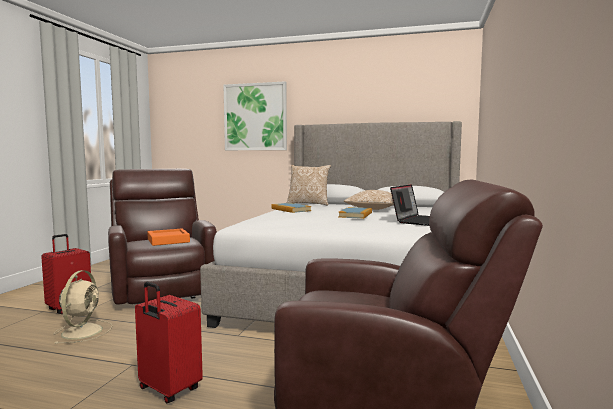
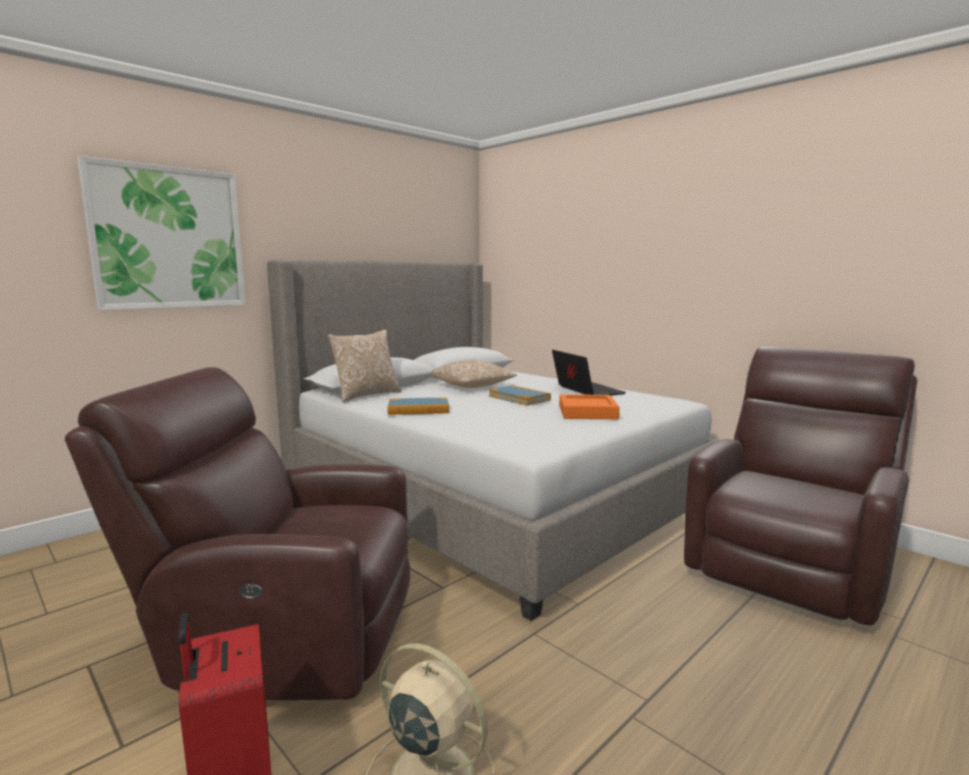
camera: 60 degrees left, 5 degrees up
(168, 241) = (335, 525): orange tray -> orange tray (587, 412)
(168, 390) = (727, 690): red suitcase -> none

